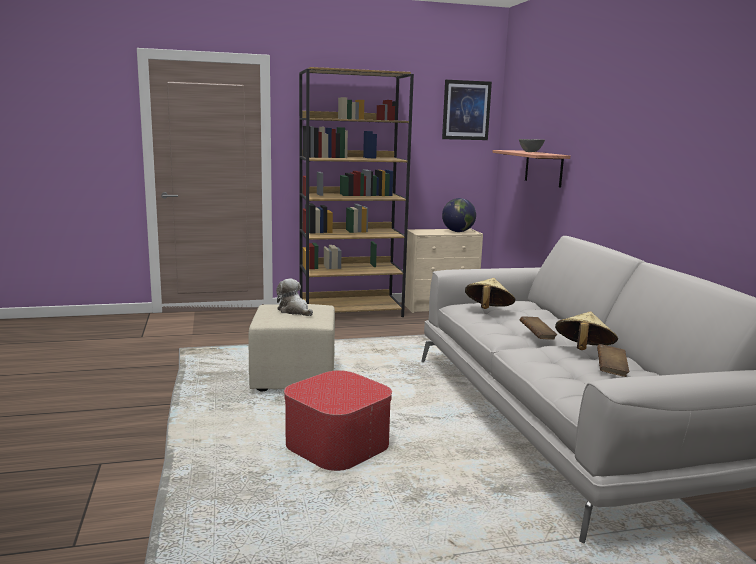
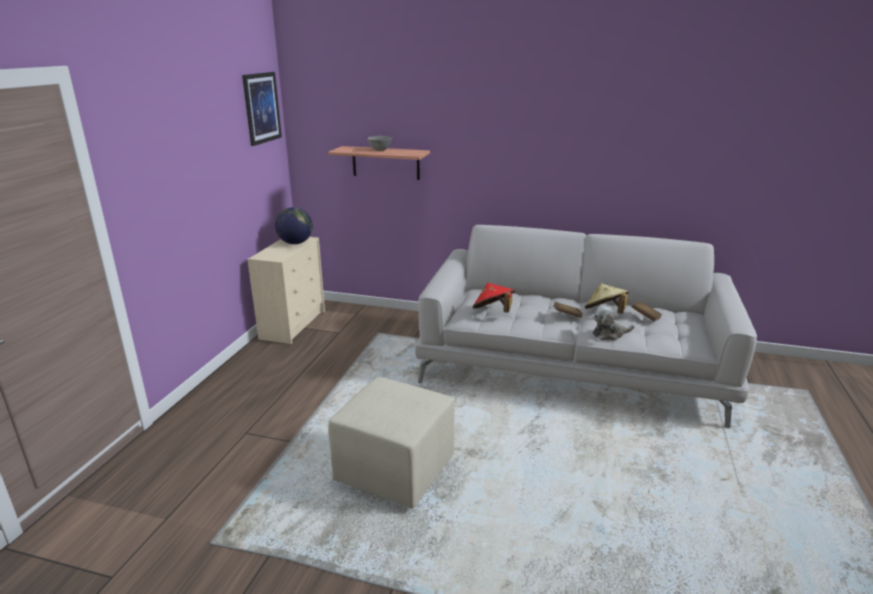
camera: 60 degrees left, 10 degrees up
(294, 311) = (392, 403): plush toy -> plush toy (610, 334)
(337, 444) = (558, 487): ottoman -> none
(351, 312) = (242, 375): brown bookcase -> none
(488, 310) = (493, 312): beige hat -> red hat

